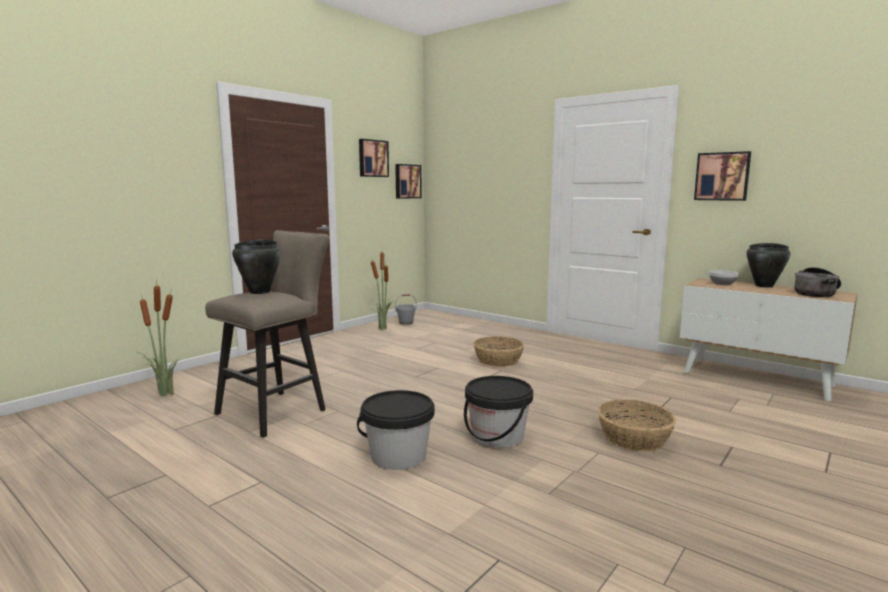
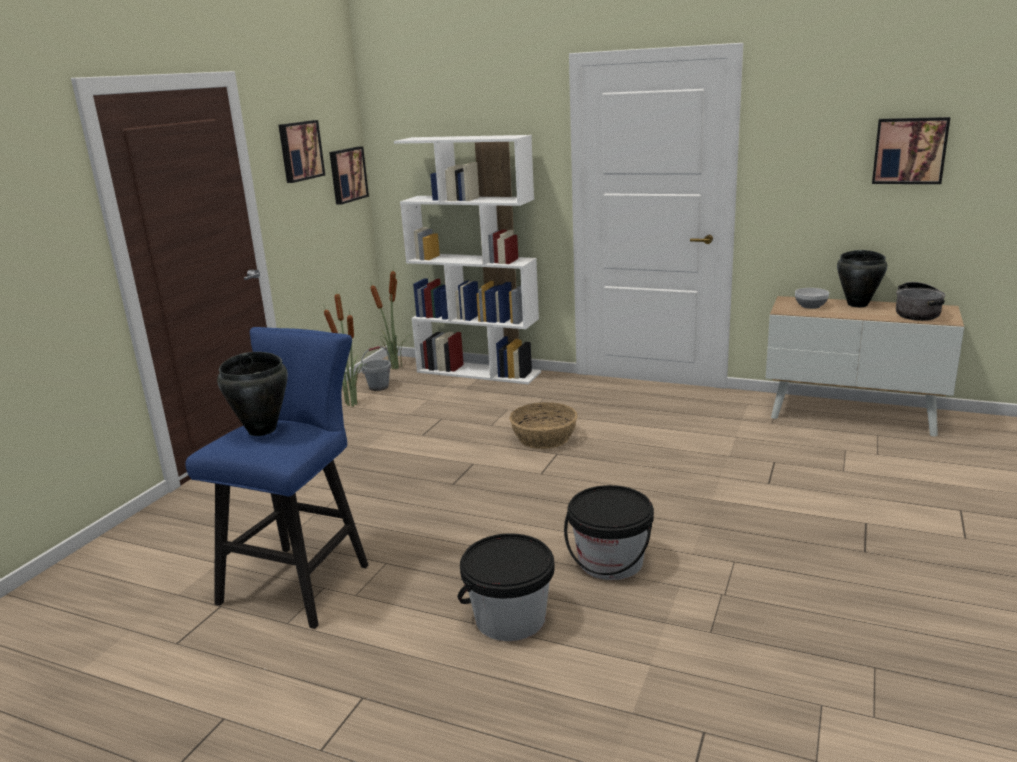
camera: 15 degrees left, 10 degrees up
(164, 394) = (110, 586): potted plant -> potted plant (395, 367)
(278, 410) = (303, 579): beige stool -> blue stool
(478, 323) = (479, 372): none -> white bookcase
(634, 438) = (763, 533): basket -> none
(722, 176) = (802, 166): picture -> picture (909, 150)

